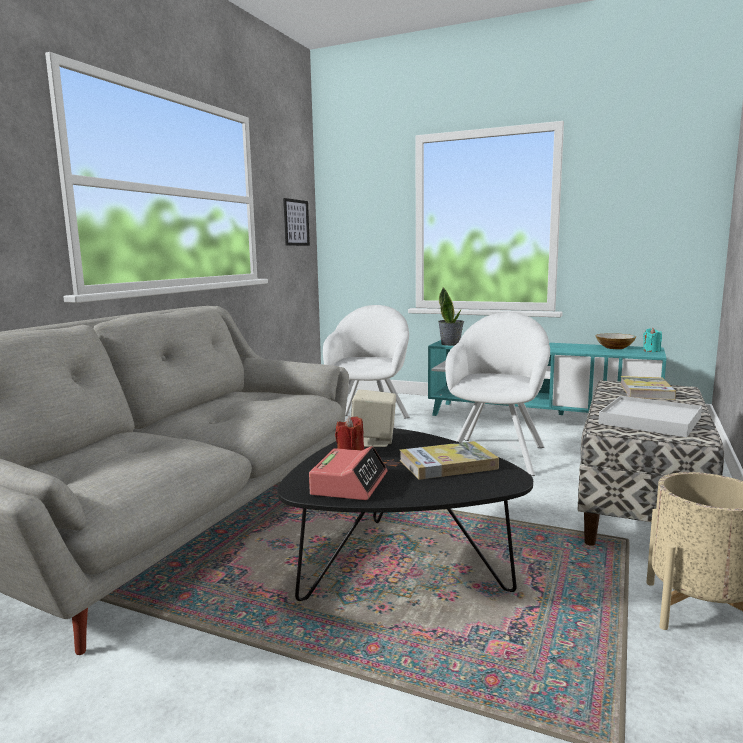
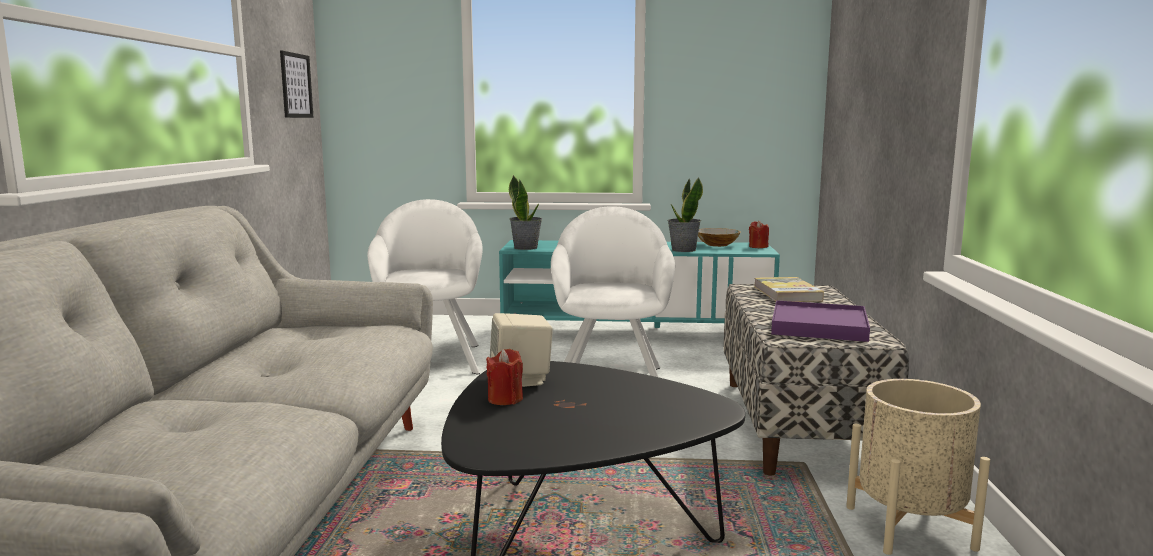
camera: 20 degrees left, 0 degrees up
(349, 484) = (536, 437): alarm clock -> none
(448, 464) = (635, 399): book -> none
(579, 350) = (683, 250): none -> potted plant
(650, 420) = (819, 326): white tray -> purple tray
(651, 350) = (758, 247): turquoise candle -> red candle

